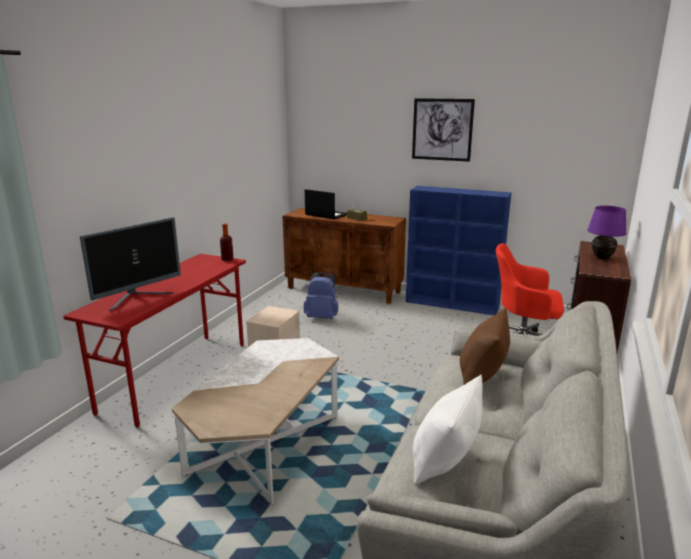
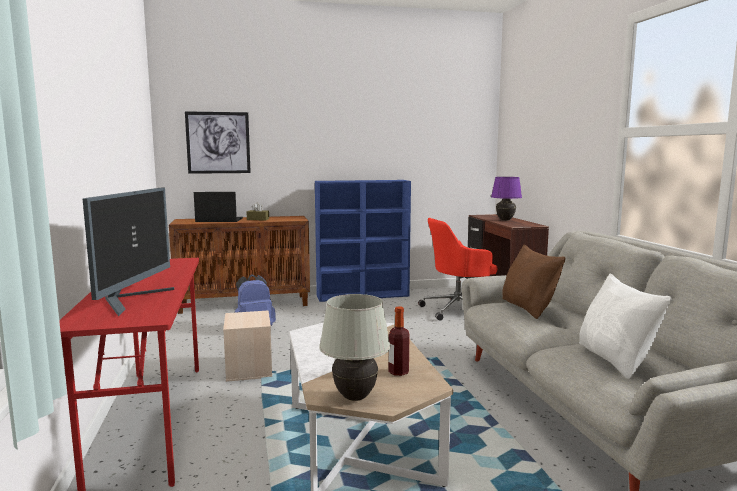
camera: 35 degrees left, 10 degrees down
(202, 414) = (354, 397): none -> white table lamp
(227, 260) = (176, 260): bottle -> bottle (398, 372)
(442, 129) = (334, 124): picture -> picture (218, 142)

